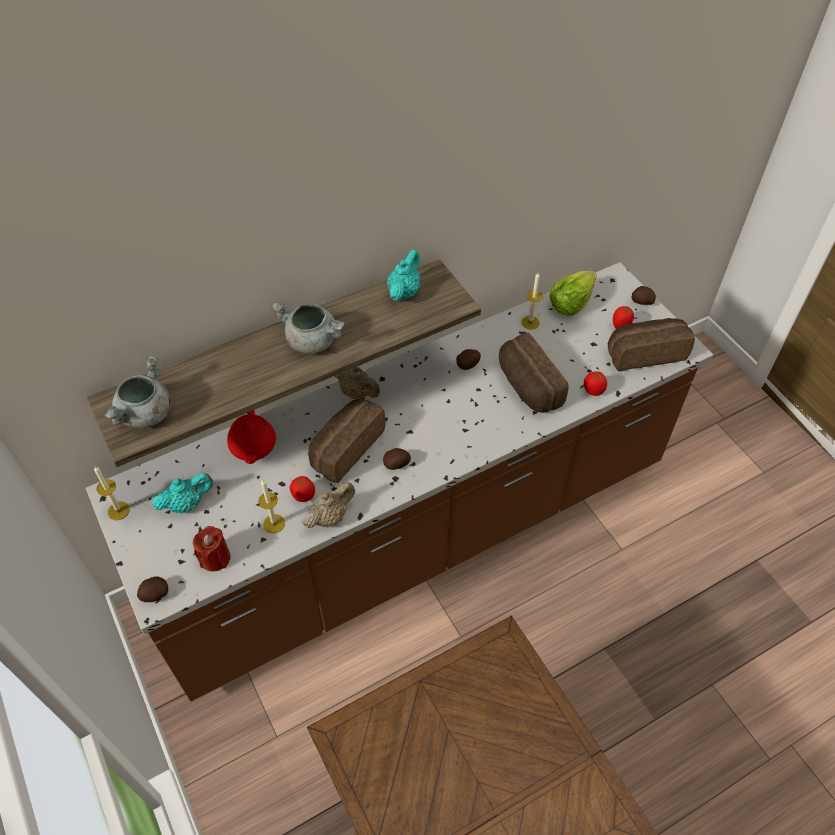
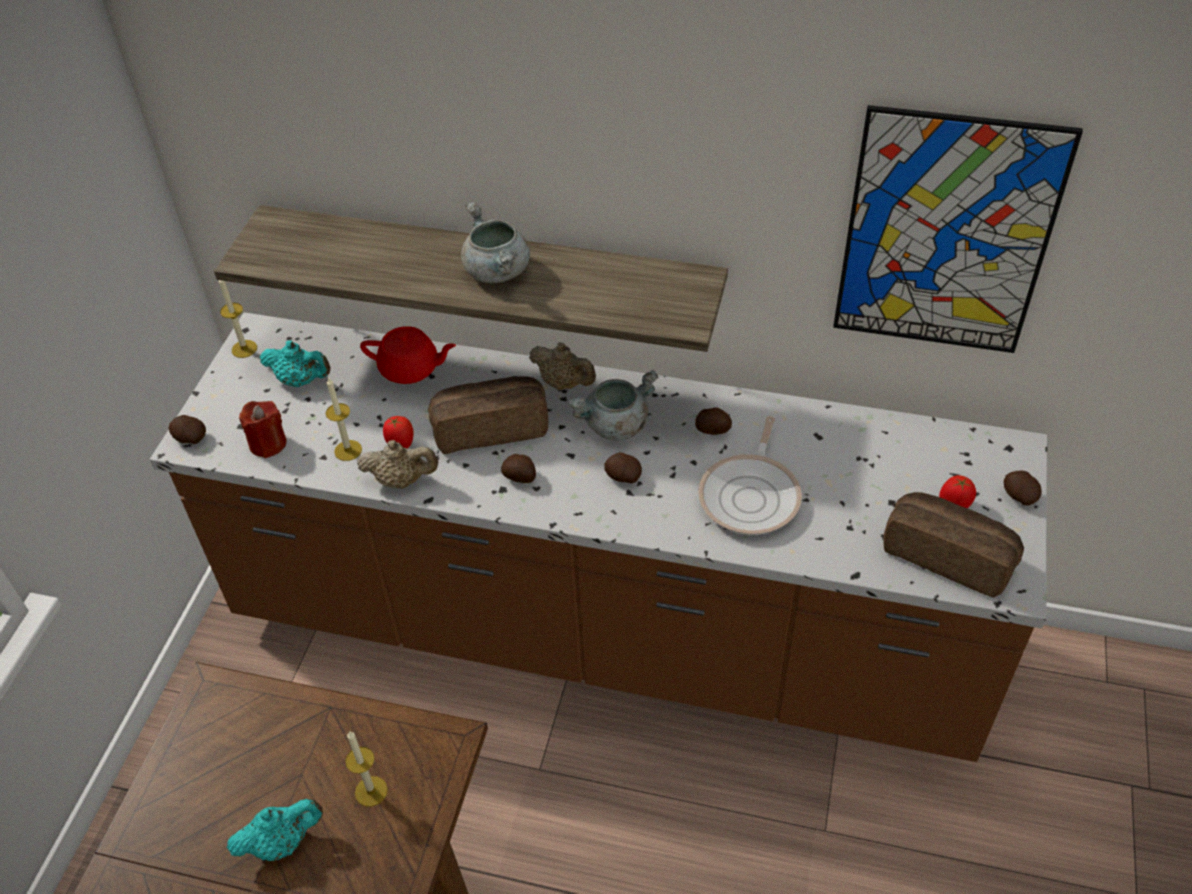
camera: 45 degrees right, 5 degrees down
(146, 414) = (283, 247): grey cooking pot -> grey cooking pot (616, 426)
(253, 447) = (410, 369): red teapot -> red teapot turned 120 degrees counterclockwise
(357, 393) = (564, 383): beige teapot -> beige teapot turned 45 degrees counterclockwise
(404, 292) = (646, 279): turquoise teapot -> turquoise teapot (282, 842)
(452, 424) = (622, 477): none -> potato
(527, 387) = (751, 495): bread -> frying pan
(530, 322) = (840, 431): candle -> candle (371, 791)
(562, 172) = (946, 235): none -> picture
(570, 304) = (917, 441): lettuce -> none
(593, 391) = (826, 552): tomato -> none

